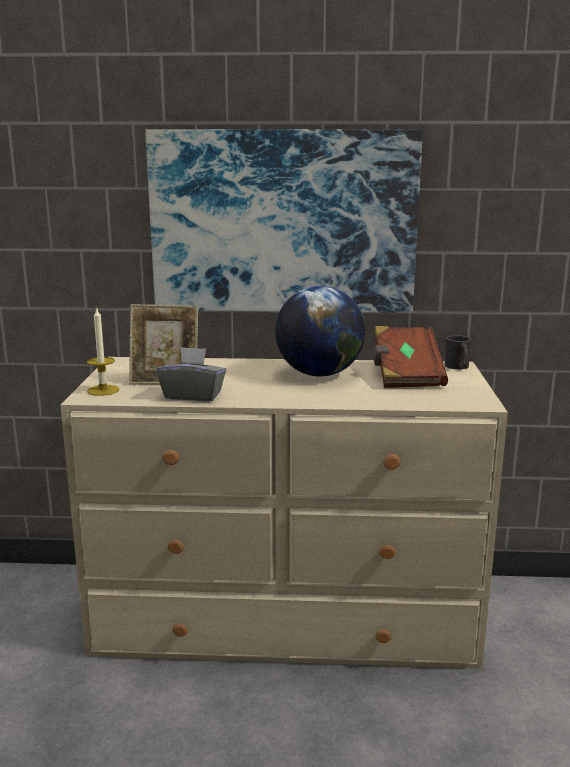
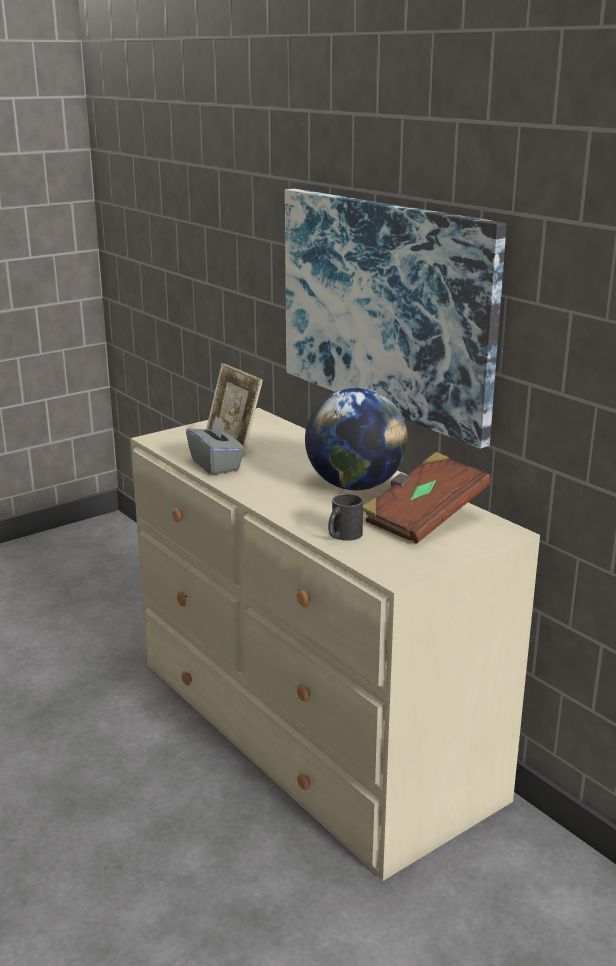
camera: 50 degrees right, 5 degrees up
(103, 390) = (179, 436): candle -> none
(458, 367) = (501, 533): black mug -> black mug (343, 536)

